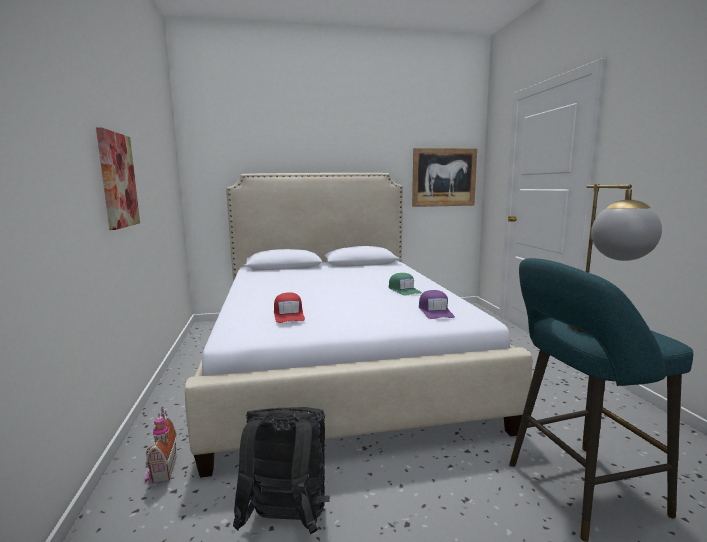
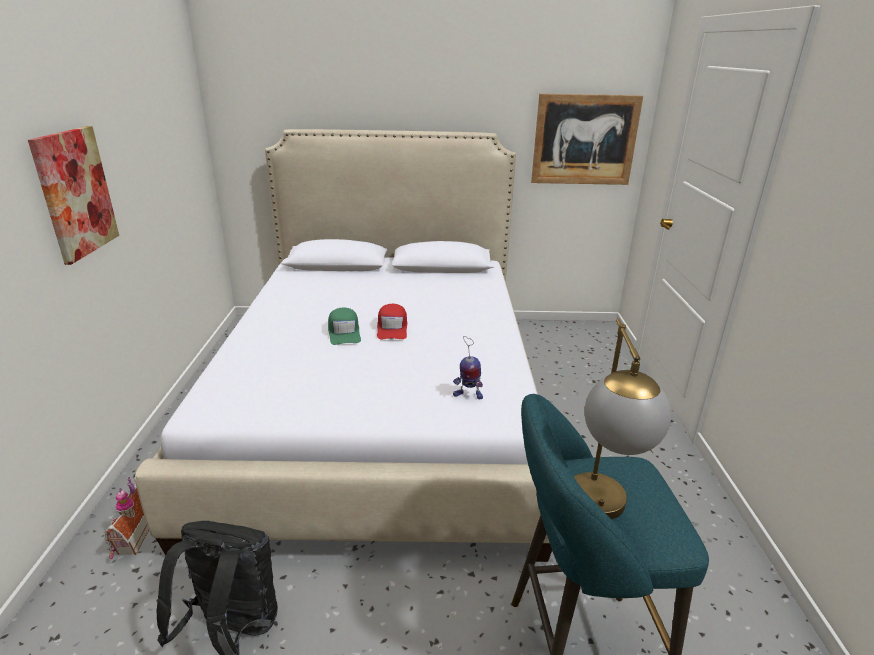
camera: 10 degrees right, 15 degrees up
(289, 315) = (281, 380): red cap -> red cap (392, 328)
(404, 290) = (458, 340): green cap -> green cap (344, 332)
(435, 311) = (467, 395): purple cap -> toy robot

